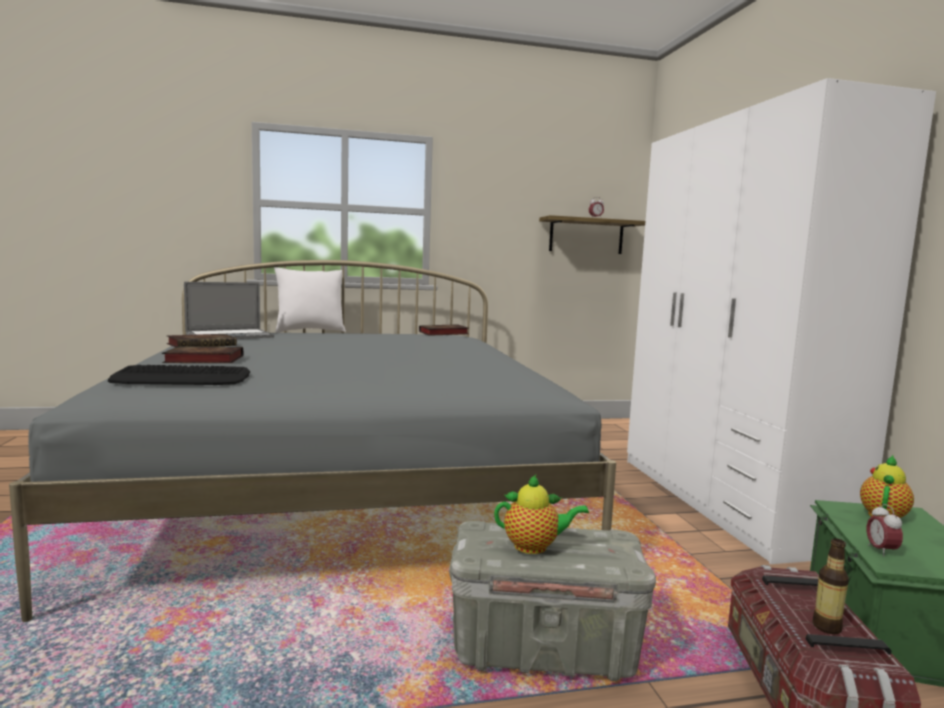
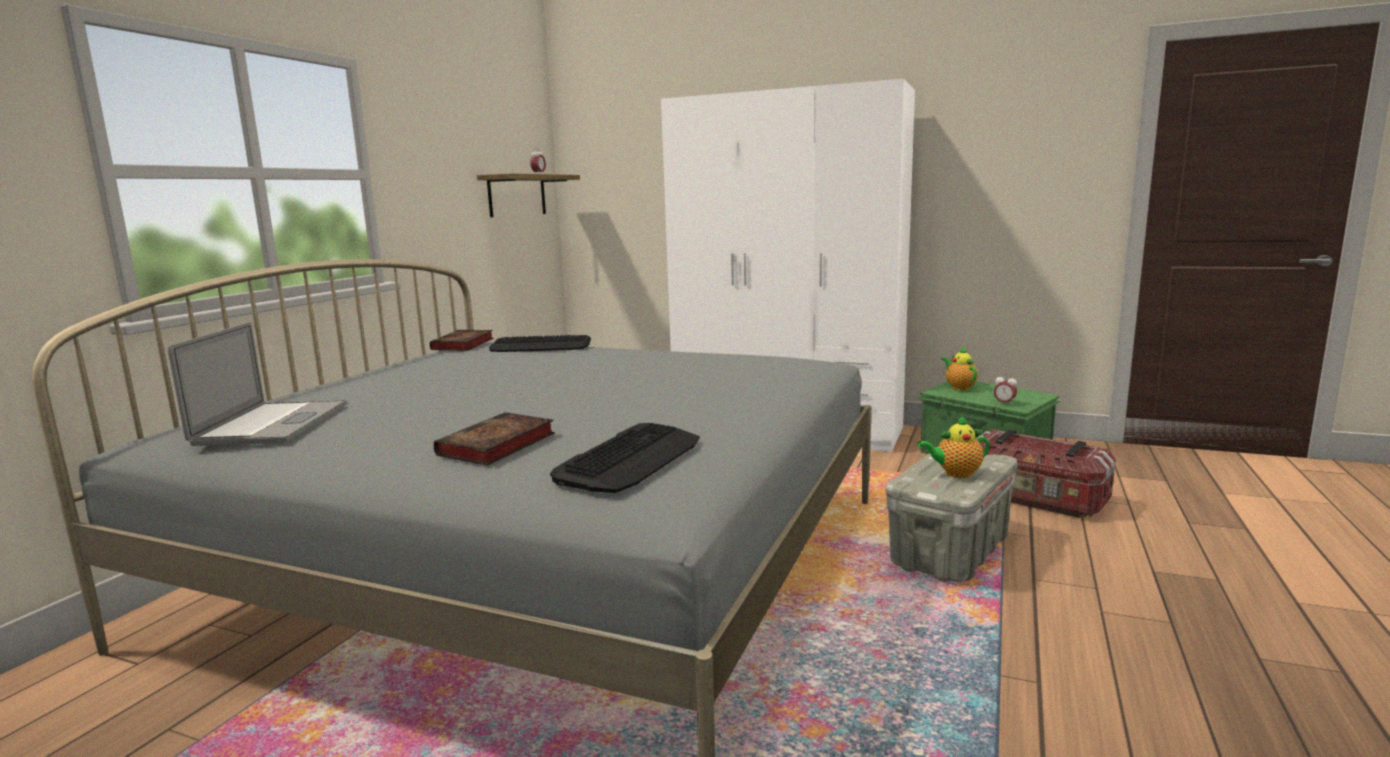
camera: 55 degrees left, 5 degrees up
(203, 345) = (343, 441): book -> none
(310, 331) = (290, 389): white pillow -> none
(462, 341) = (541, 346): none -> keyboard
(534, 547) = (955, 473): teapot -> teapot turned 135 degrees counterclockwise
(826, 627) = (1051, 448): bottle -> none

